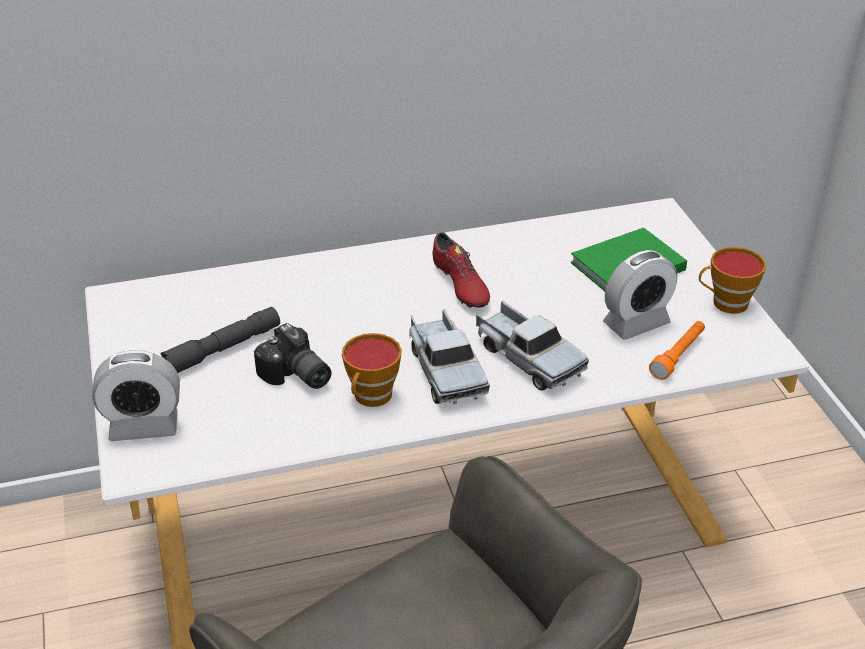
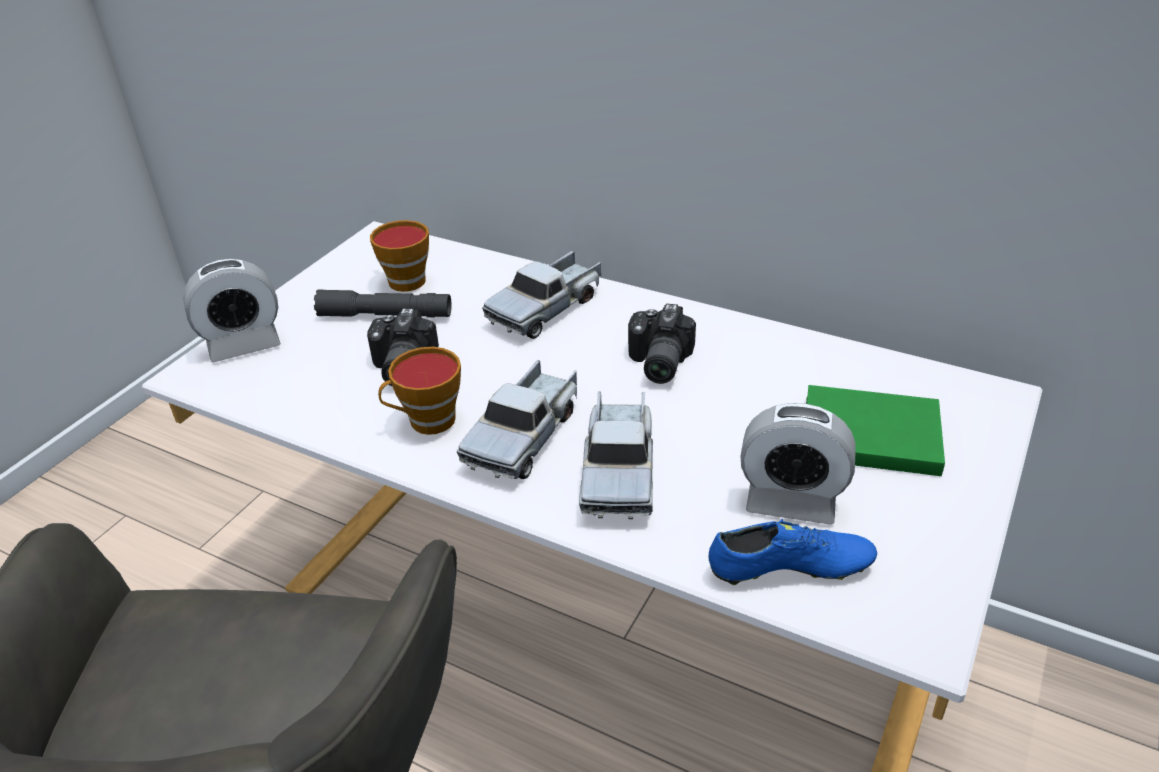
camera: 45 degrees right, 0 degrees up
(143, 427) = (244, 345): alarm clock -> alarm clock turned 60 degrees counterclockwise
(336, 286) = (546, 308): none -> toy truck
(460, 286) = (656, 363): red shoe -> camera
(678, 356) = (790, 569): orange flashlight -> blue shoe
(726, 303) = (942, 544): cup -> cup (403, 280)

